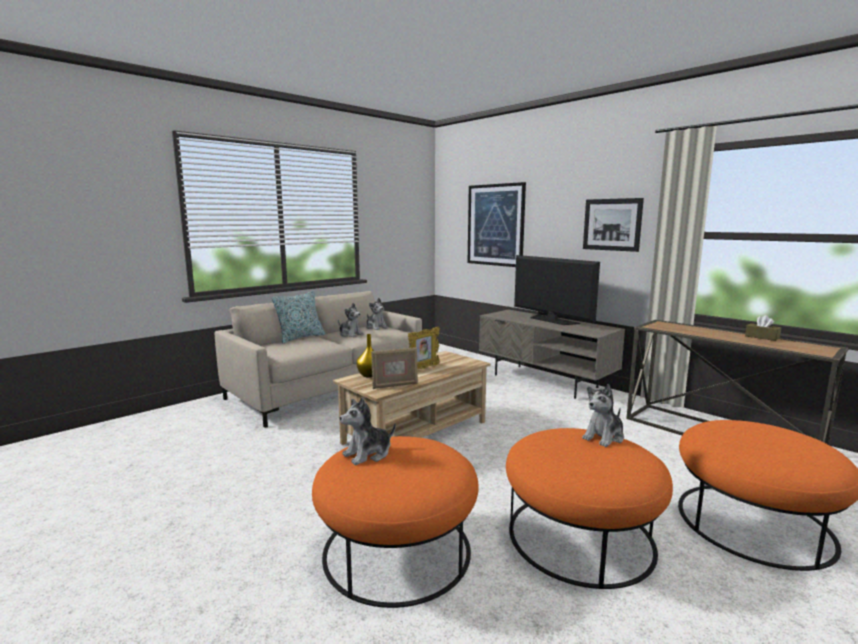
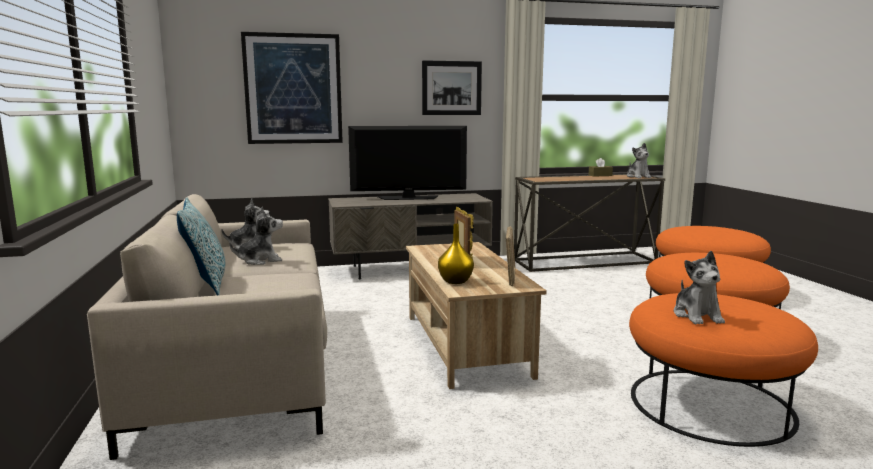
camera: 60 degrees left, 0 degrees up
(604, 437) = (689, 253): plush toy -> plush toy (638, 177)

